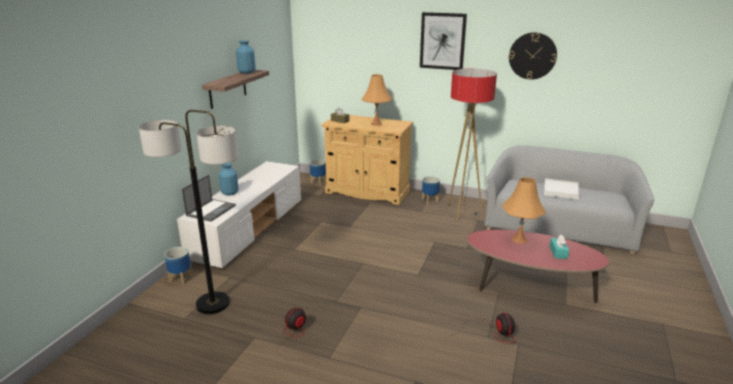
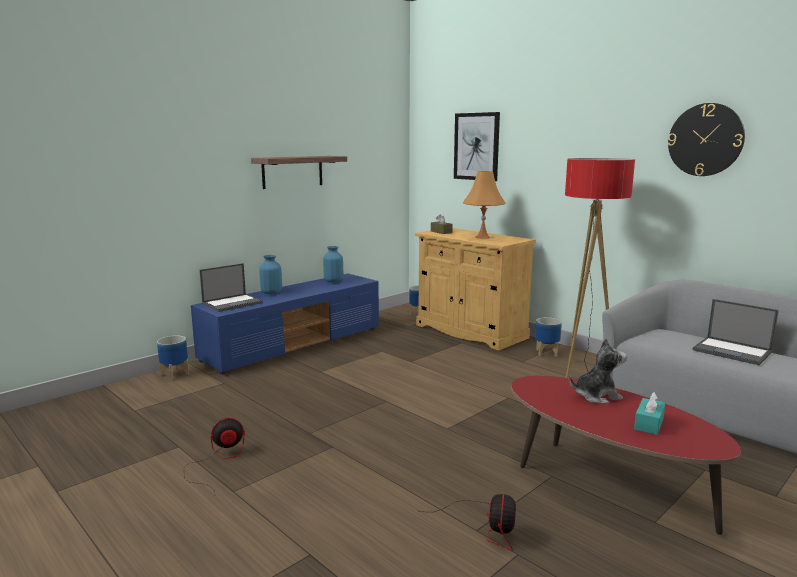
camera: 25 degrees right, 10 degrees down
(212, 304) = (176, 404): floor lamp -> none
(246, 72) = (319, 156): blue vase -> blue vase (333, 281)
(249, 228) = (294, 343): white tv stand -> blue tv stand
(442, 41) = (577, 126): picture -> picture (476, 146)
(519, 239) = (596, 396): orange table lamp -> plush toy
(561, 190) = (733, 351): white tray -> laptop

